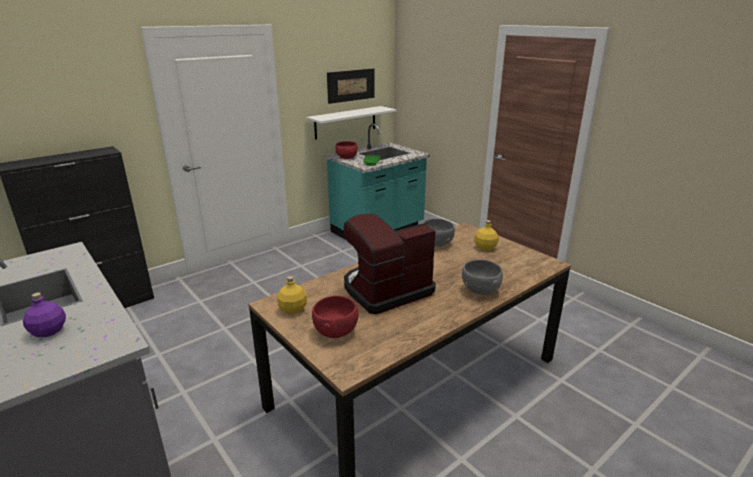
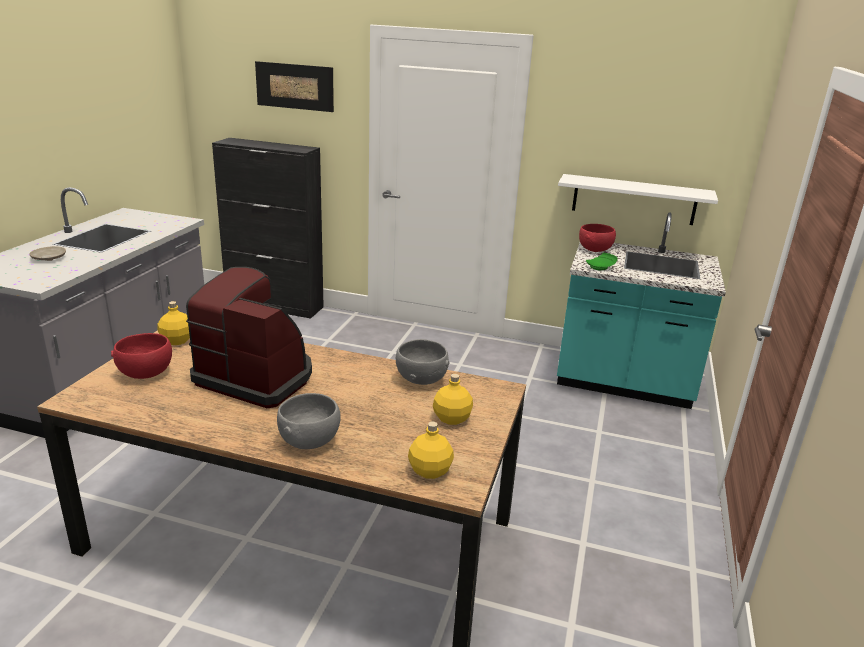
camera: 55 degrees right, 0 degrees up
(48, 332) = (48, 258): purple bottle -> beige plate
(351, 85) = (657, 144): picture -> picture (294, 86)
(531, 266) = (430, 470): none -> yellow bottle

